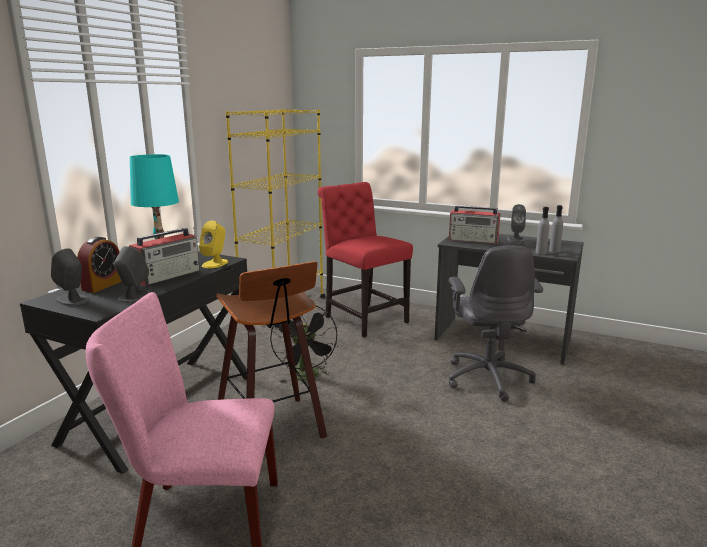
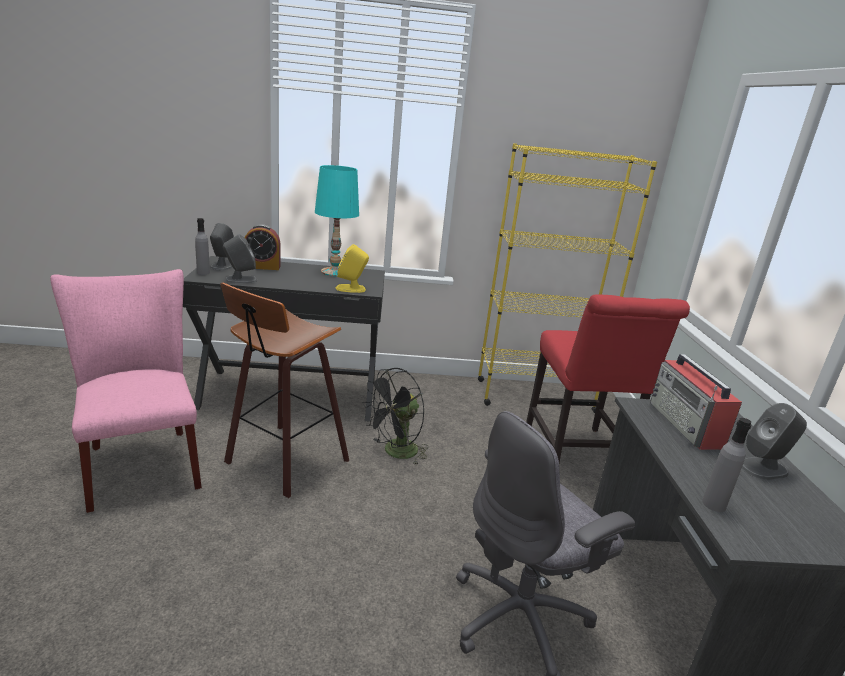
camera: 60 degrees right, 5 degrees up
(169, 276) = (301, 280): radio -> none
(363, 318) = (576, 456): red chair -> red chair turned 150 degrees clockwise
(554, 251) = (755, 522): grey bottle -> grey bottle (203, 272)

